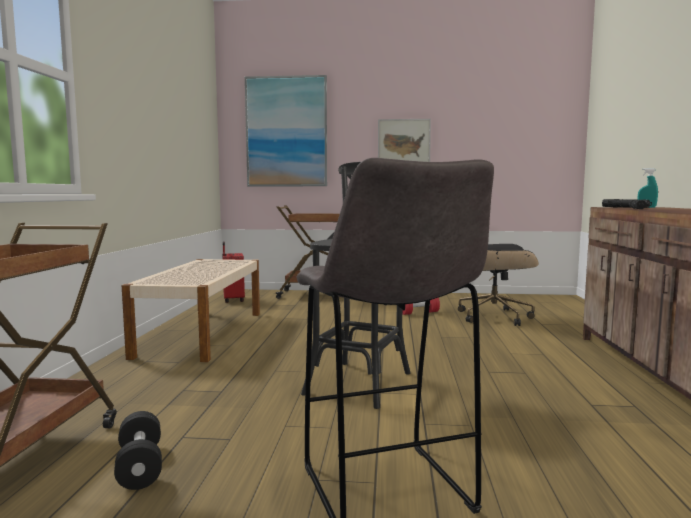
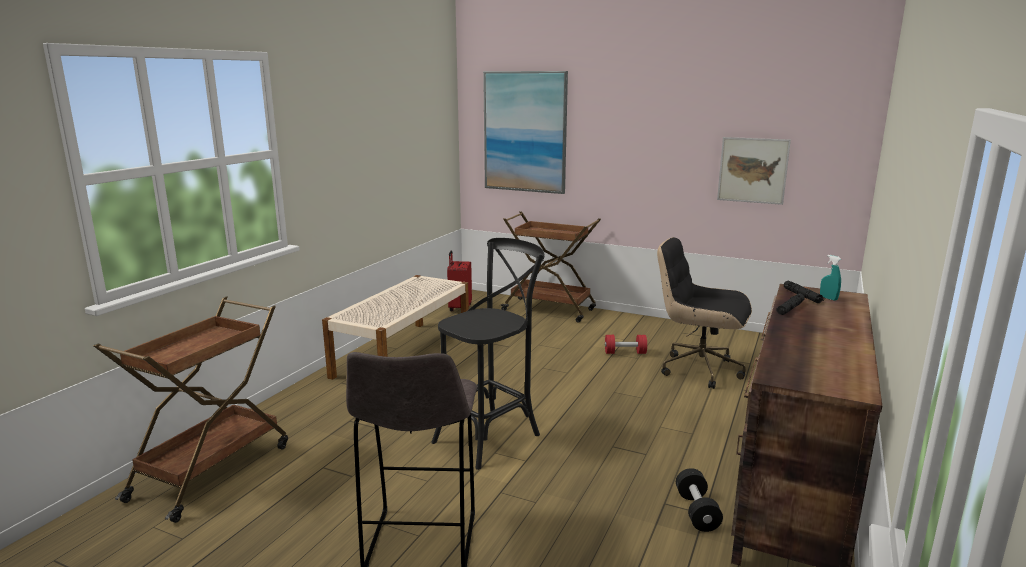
camera: 20 degrees right, 10 degrees up
(140, 466) = (284, 487): black dumbbell -> black dumbbell (697, 511)
(404, 145) = (649, 154): picture -> picture (752, 170)

